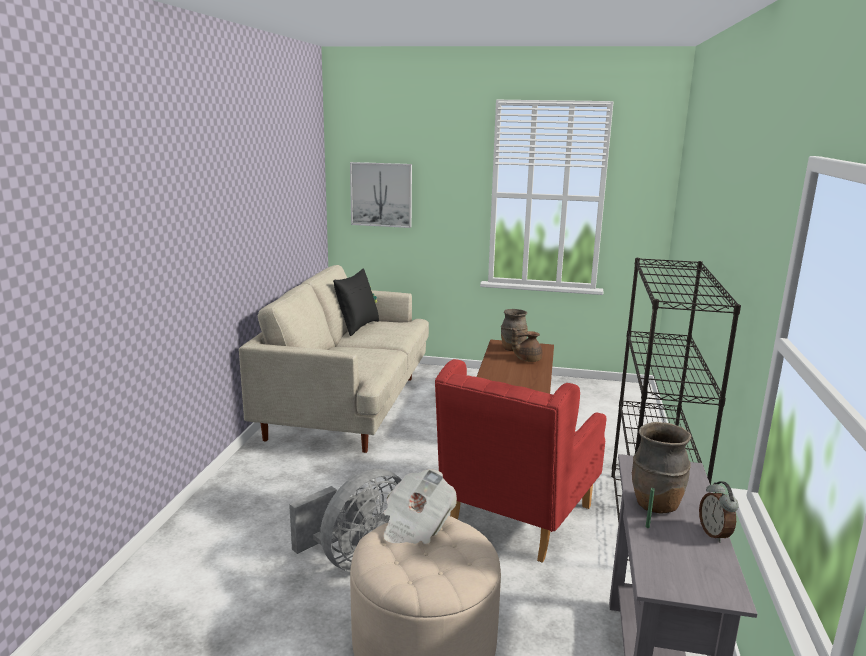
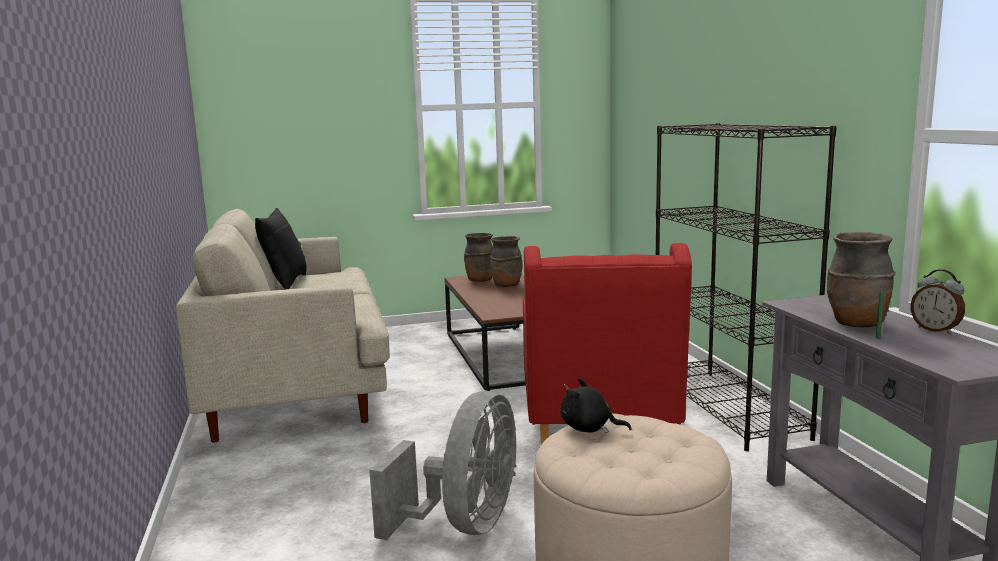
camera: 25 degrees left, 5 degrees down
(381, 194) = (275, 118): picture -> none
(416, 525) = (589, 428): newspaper -> black plush toy
(527, 359) = (506, 285): brown teapot -> brown vase

